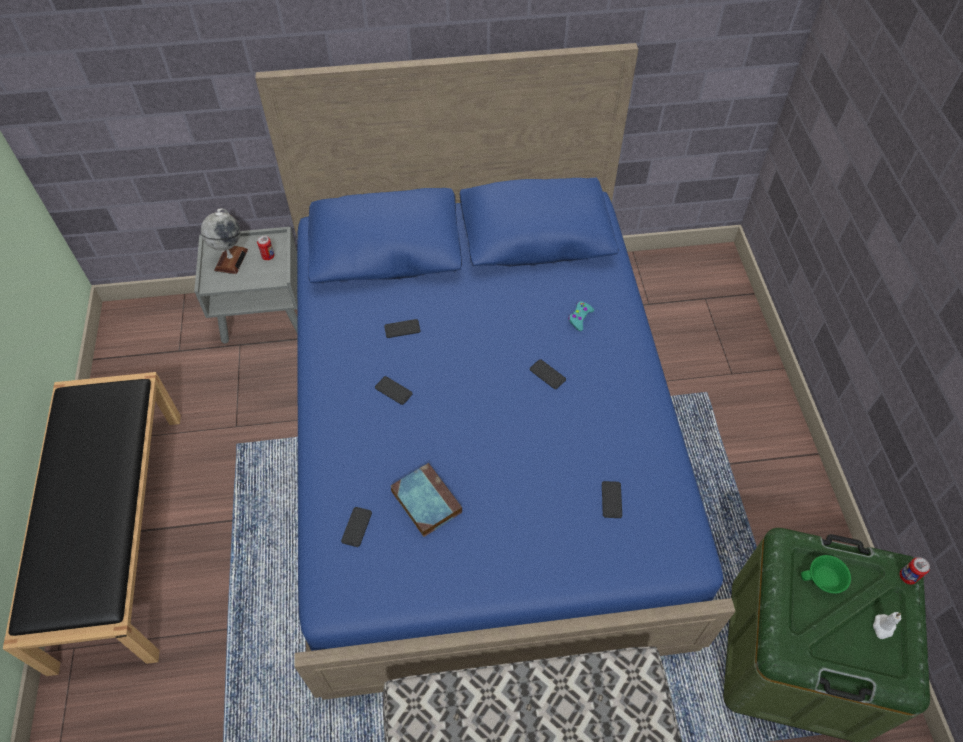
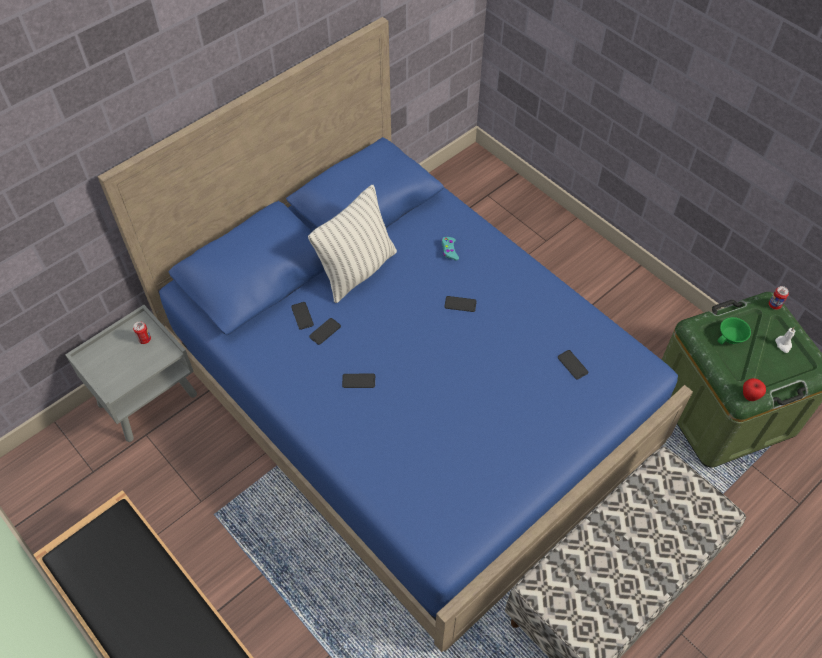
camera: 35 degrees left, 0 degrees up
(231, 259) = (113, 360): globe -> none
(356, 527) = (417, 493): phone -> phone (302, 316)
(425, 501) = (449, 444): book -> none
(477, 290) = (357, 270): none -> pillow
(791, 657) = (749, 396): none -> apple

